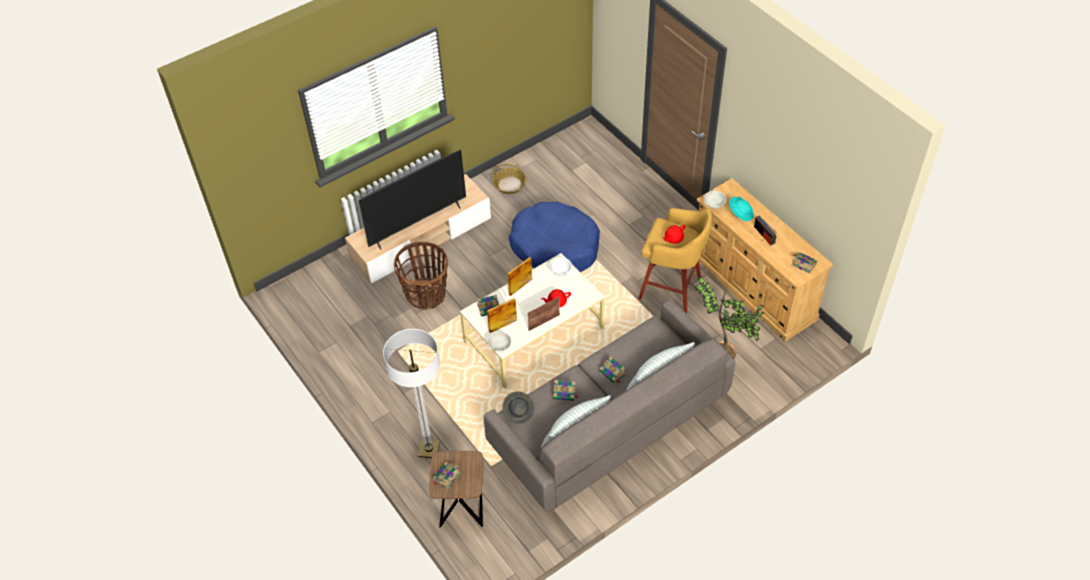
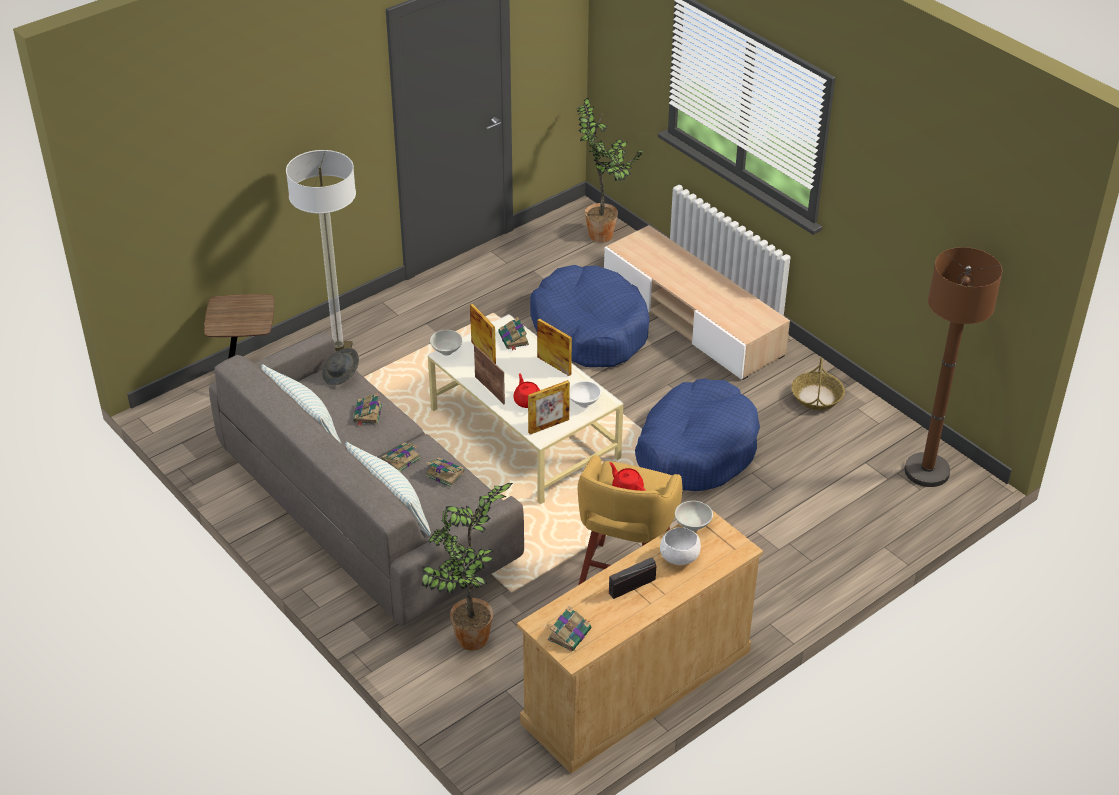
camera: 85 degrees right, 10 degrees down
(315, 282) = (603, 237): none -> potted plant
(417, 224) = (681, 283): television -> none
(426, 295) = (590, 330): basket -> blue dog bed
(446, 477) = (235, 306): book -> book (444, 474)
(580, 145) = (927, 471): none -> brown floor lamp
(582, 291) = (548, 426): none -> picture frame
(740, 213) = (679, 558): turquoise hat -> white bowl

